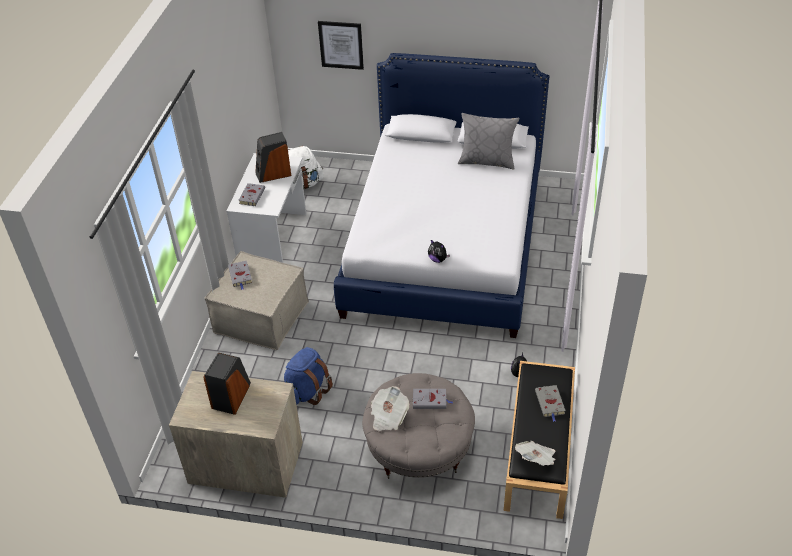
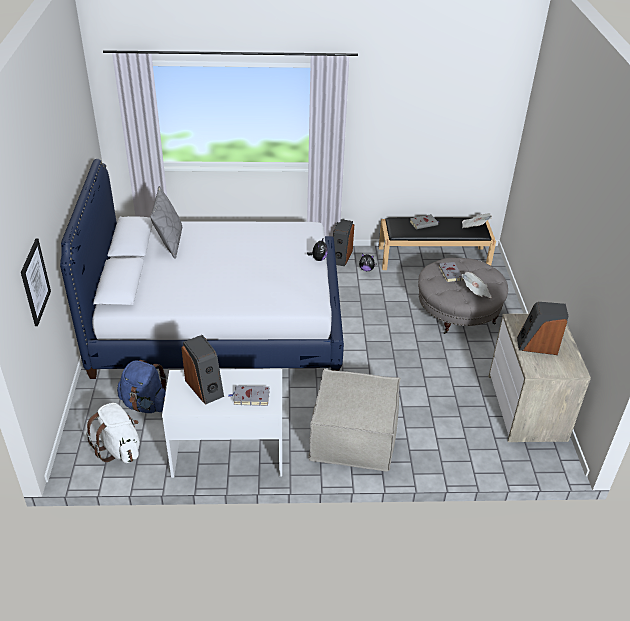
camera: 105 degrees left, 5 degrees down
(241, 276) = (353, 410): grey book -> none
(307, 391) = (433, 383): blue backpack -> blue backpack (145, 404)
(549, 354) = (341, 257): none -> speaker

